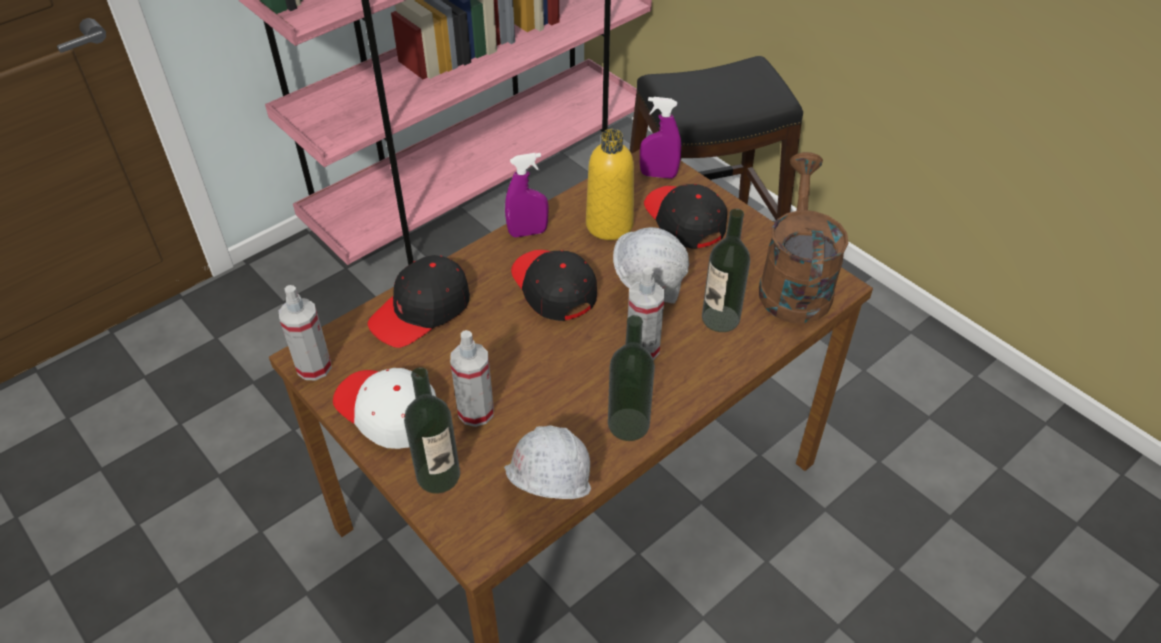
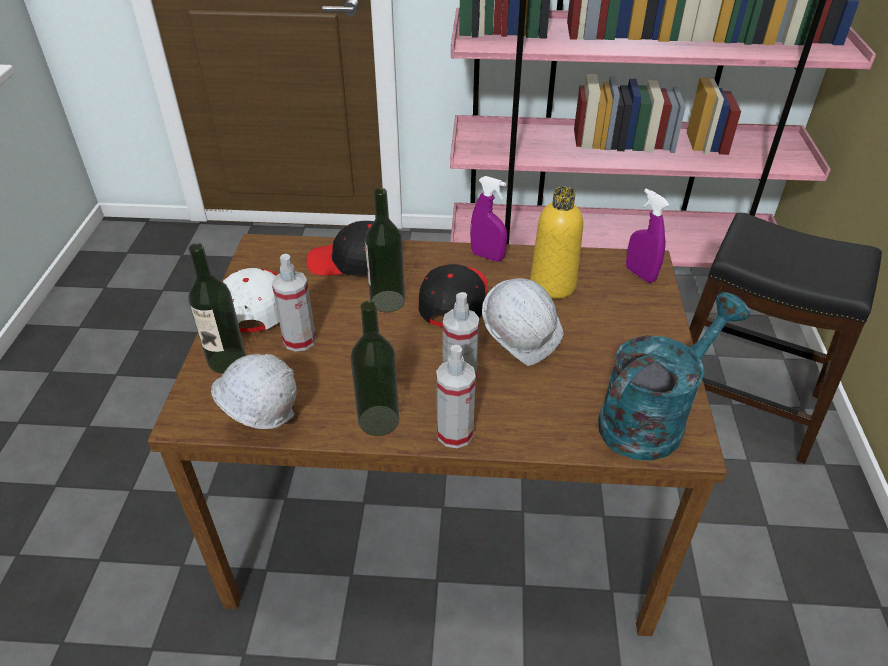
camera: 45 degrees right, 5 degrees down
(314, 367) = (255, 254): spray bottle -> spray bottle (454, 433)
(684, 220) = (617, 316): black cap -> none
(720, 318) = (549, 400): bottle -> bottle (387, 301)
(794, 283) = (651, 417): brown watering can -> turquoise watering can

